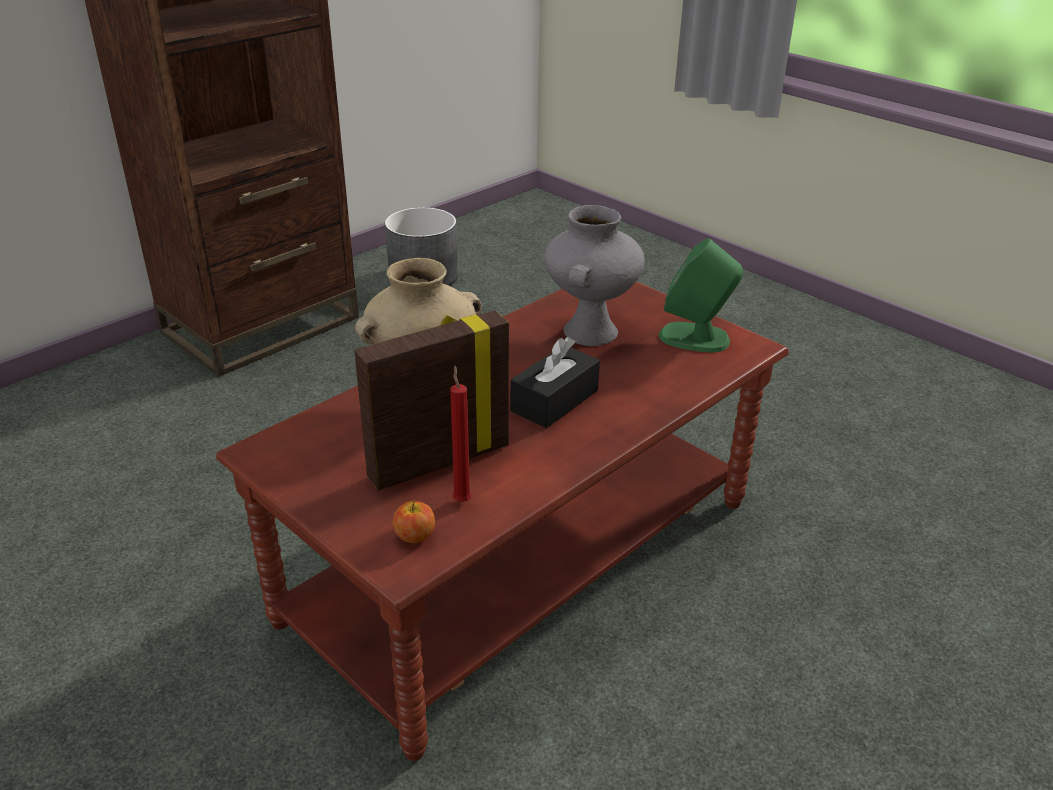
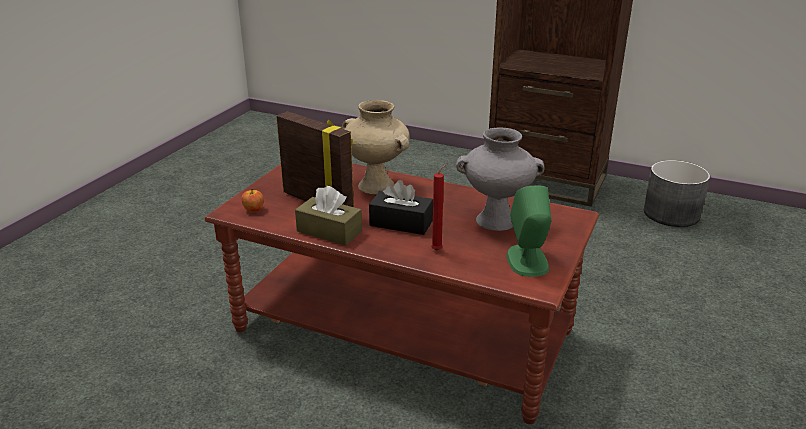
camera: 70 degrees right, 5 degrees down
(461, 499) = (288, 215): red candle -> red candle (438, 250)
(542, 468) = (329, 231): none -> brown tissue box

